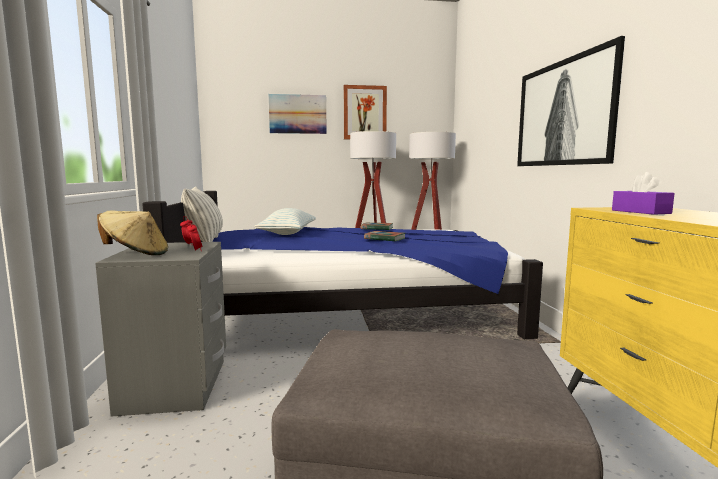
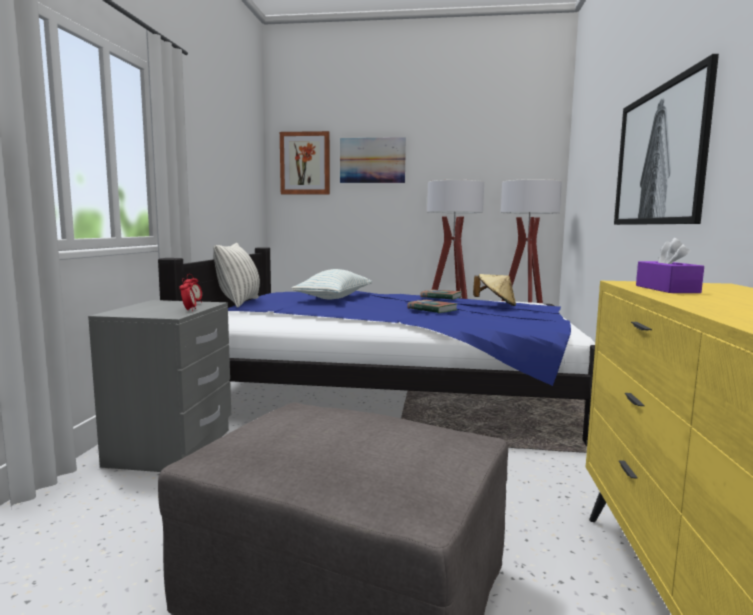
camera: 15 degrees right, 0 degrees up
(136, 254) = (132, 310): beige hat -> beige hat (495, 304)
(364, 113) = (452, 157): picture -> picture (305, 163)

